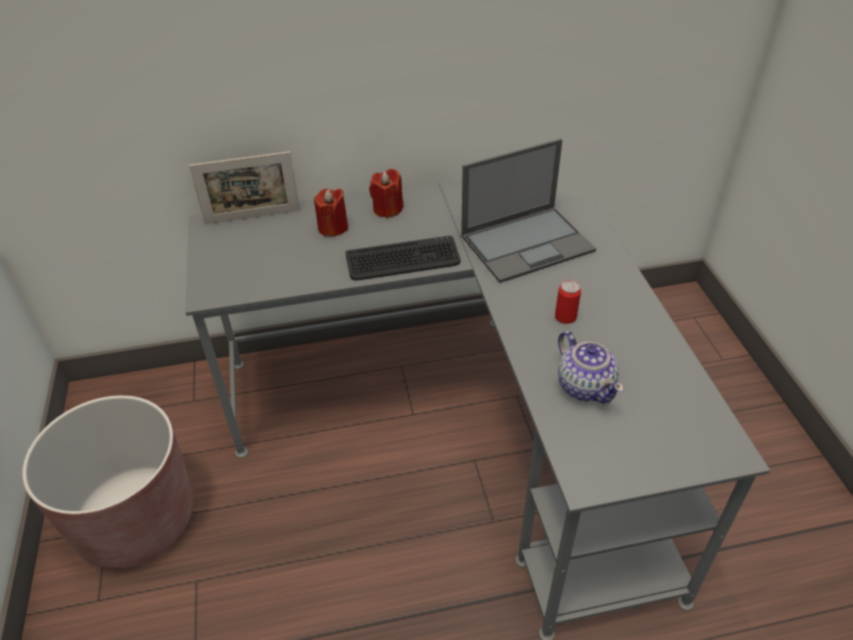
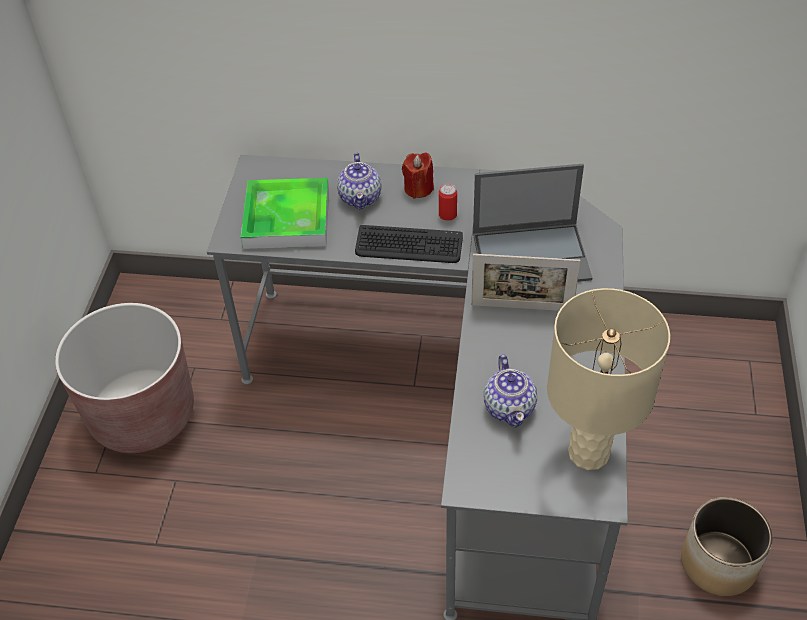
camera: 20 degrees right, 5 degrees up
(252, 217) = (294, 169): picture frame -> picture frame (522, 307)
(263, 262) = (287, 218): none -> tray
(333, 227) = (360, 197): red candle -> teapot
(565, 317) = (527, 339): can -> can (447, 215)
(688, 409) = (588, 452): none -> beige table lamp
(764, 498) = (719, 563): none -> planter

